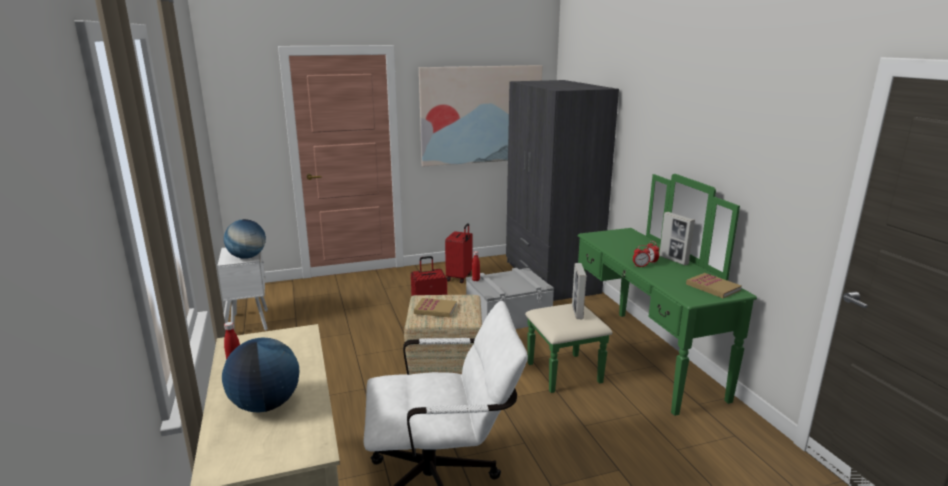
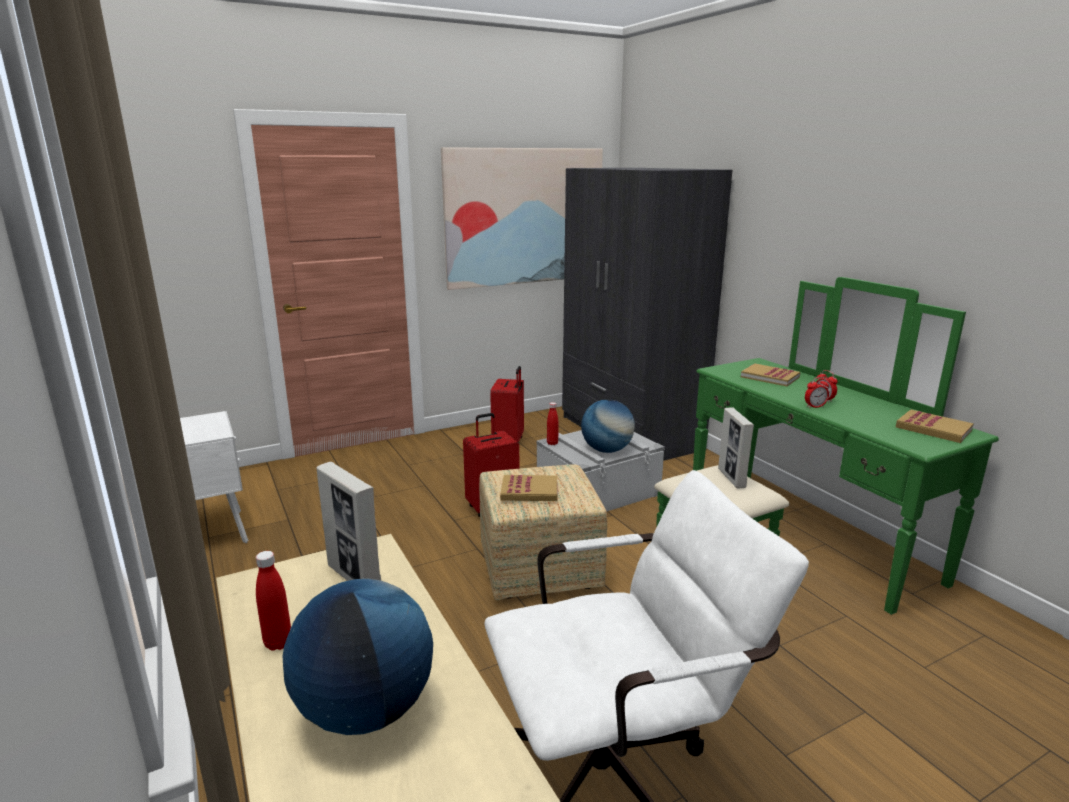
camera: 10 degrees left, 0 degrees up
(247, 257) = (211, 432): globe -> globe (606, 450)
(626, 243) = (770, 377): none -> book
(673, 260) = (850, 396): picture frame -> picture frame (354, 578)

